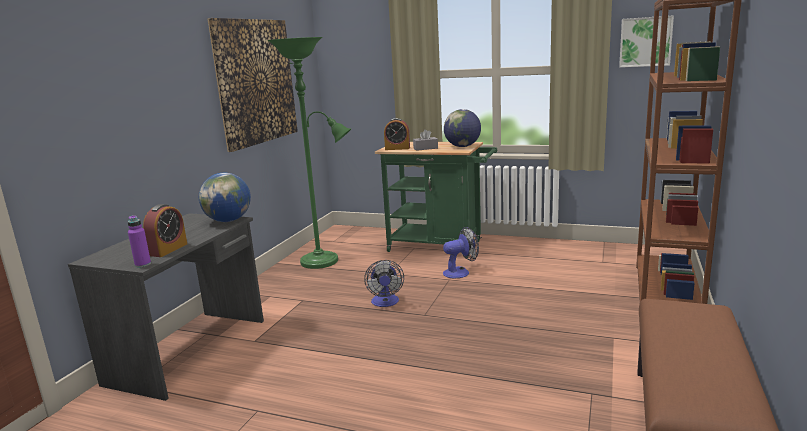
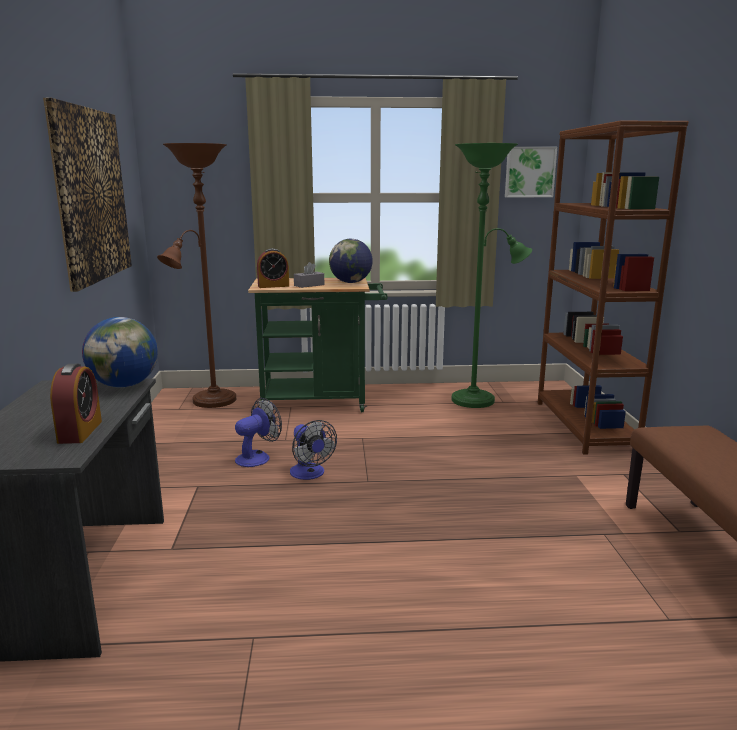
camera: 25 degrees left, 0 degrees up
(143, 264) = (65, 456): purple bottle -> none
(324, 261) = (187, 434): green floor lamp -> green floor lamp (478, 400)
(358, 238) = (210, 402): none -> brown floor lamp
(460, 272) = (368, 428): fan -> fan (257, 457)

